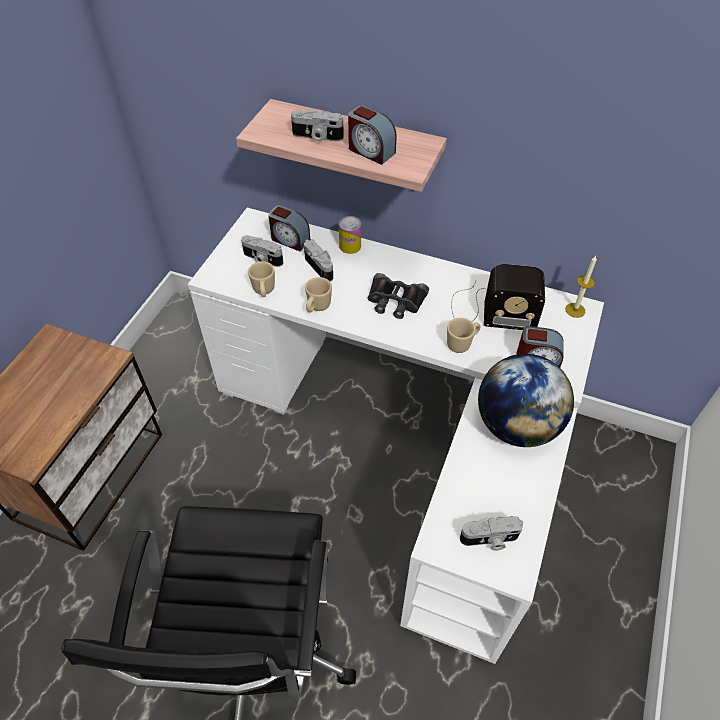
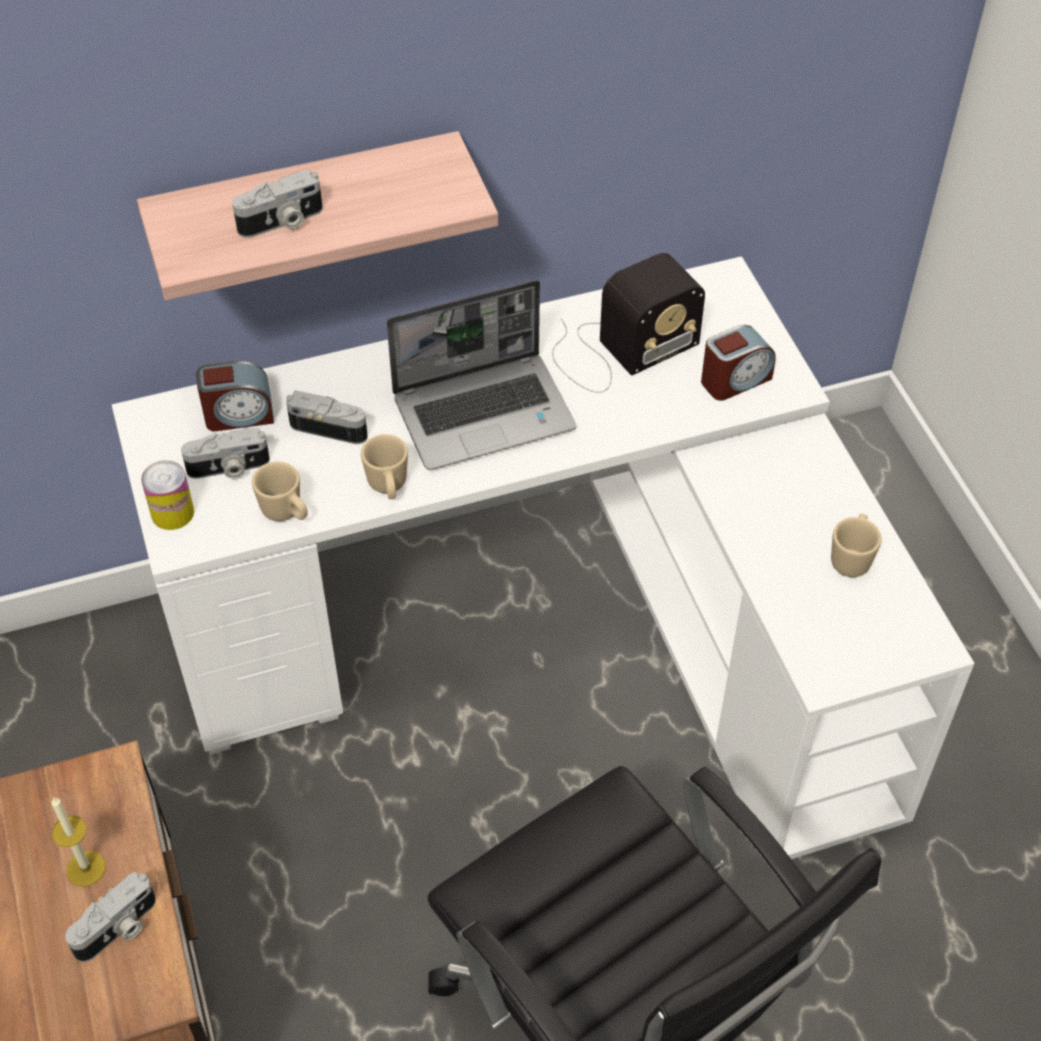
camera: 40 degrees left, 0 degrees up
(350, 246) = (340, 372): can -> can (172, 513)
(370, 151) = (381, 203): alarm clock -> none
(395, 301) = (485, 412): black binoculars -> laptop
(462, 344) = (627, 416): beige mug -> beige mug (851, 558)
(489, 539) = (873, 630): camera -> camera (118, 929)
(516, 425) = (778, 478): globe -> none
(575, 310) = (718, 287): candle -> candle (86, 868)

